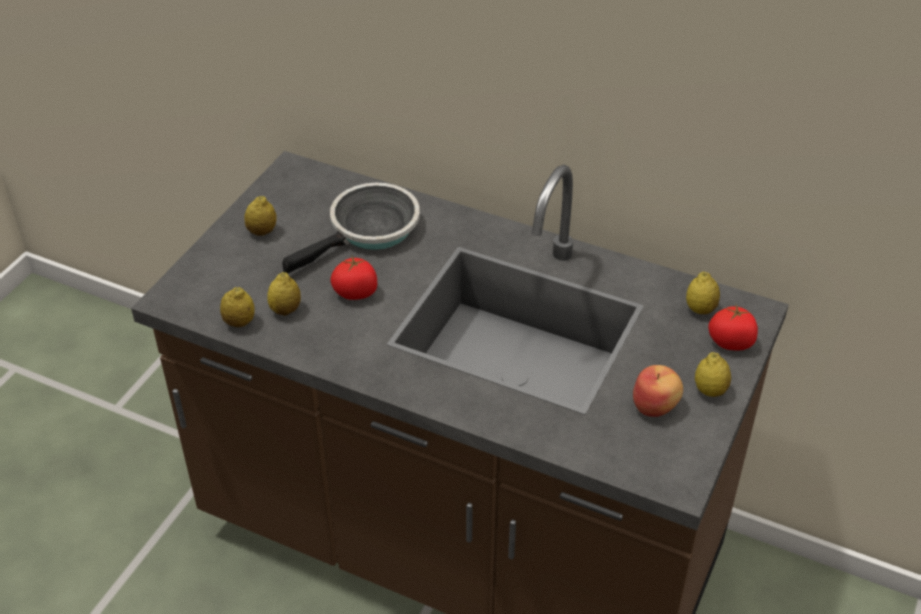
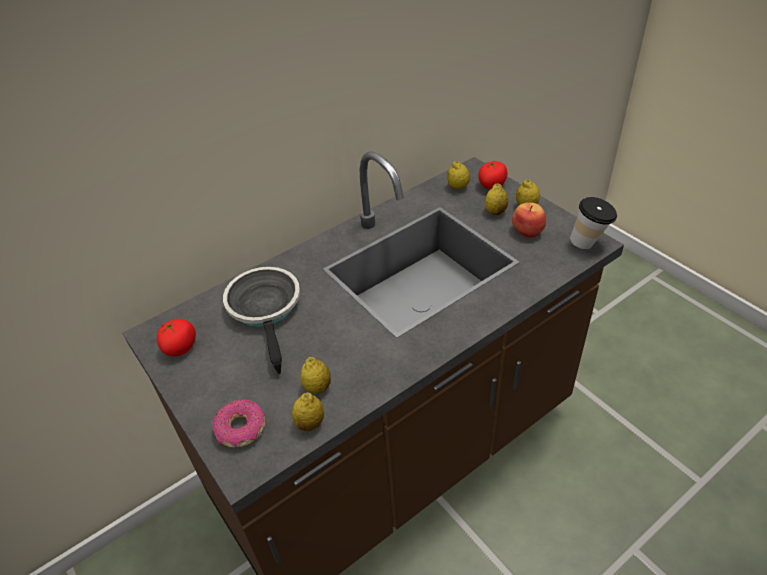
camera: 60 degrees left, 0 degrees up
(211, 279) = (240, 429): none -> donut
(262, 231) = (210, 376): lemon -> lemon (495, 212)
(356, 292) = (329, 338): tomato -> tomato (181, 347)
(673, 477) = (589, 243): none -> cup

